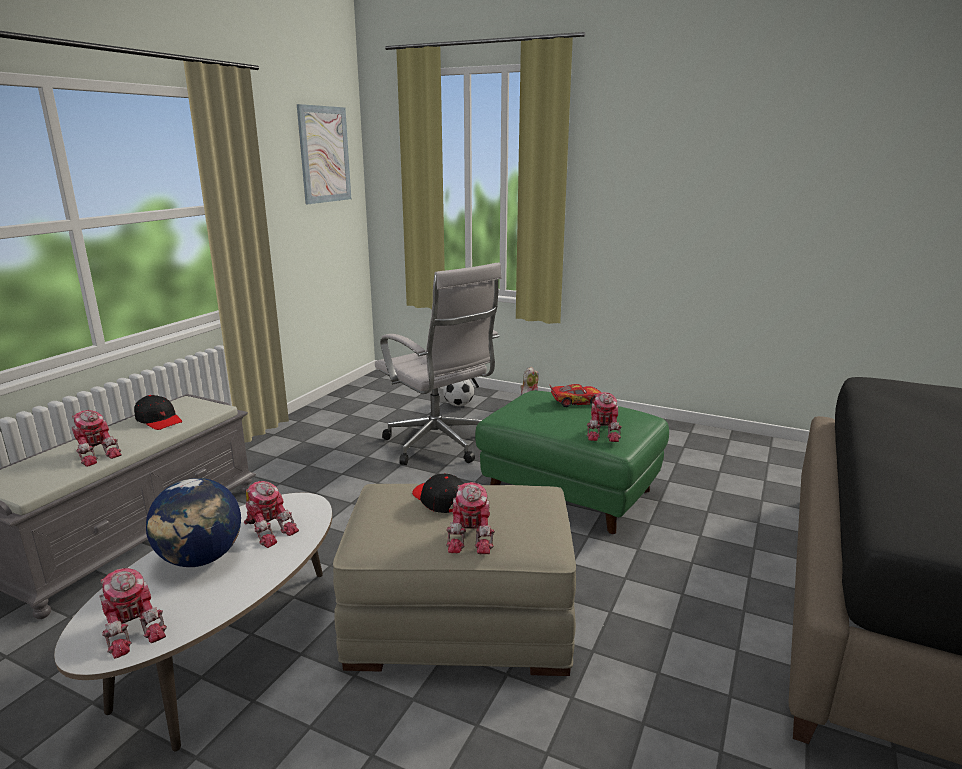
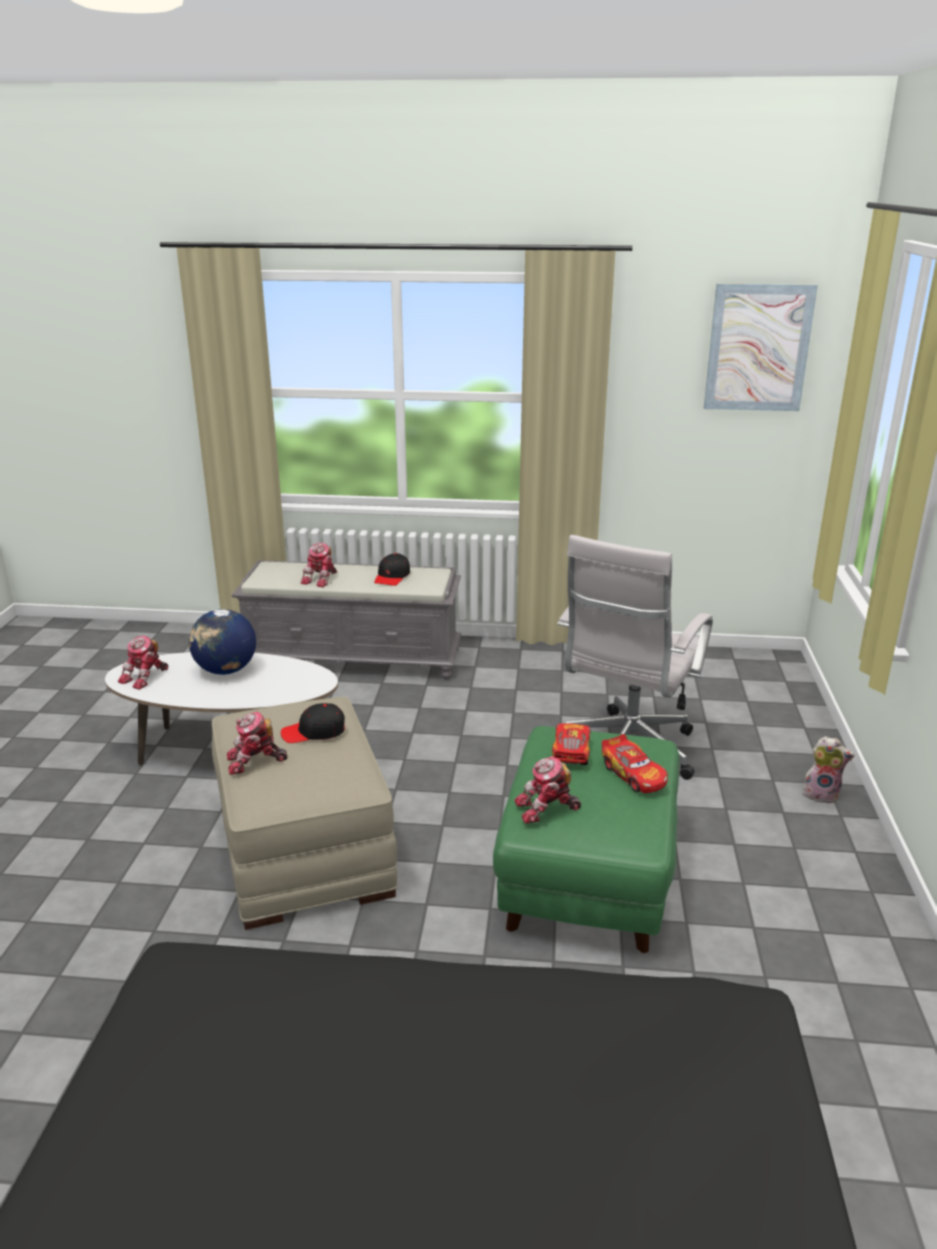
camera: 70 degrees right, 5 degrees up
(268, 530) = (272, 682): toy robot -> none
(439, 499) = (314, 732): black cap -> black cap turned 135 degrees counterclockwise
(459, 405) = (759, 737): football -> none
(537, 413) = (570, 752): none -> toy car

